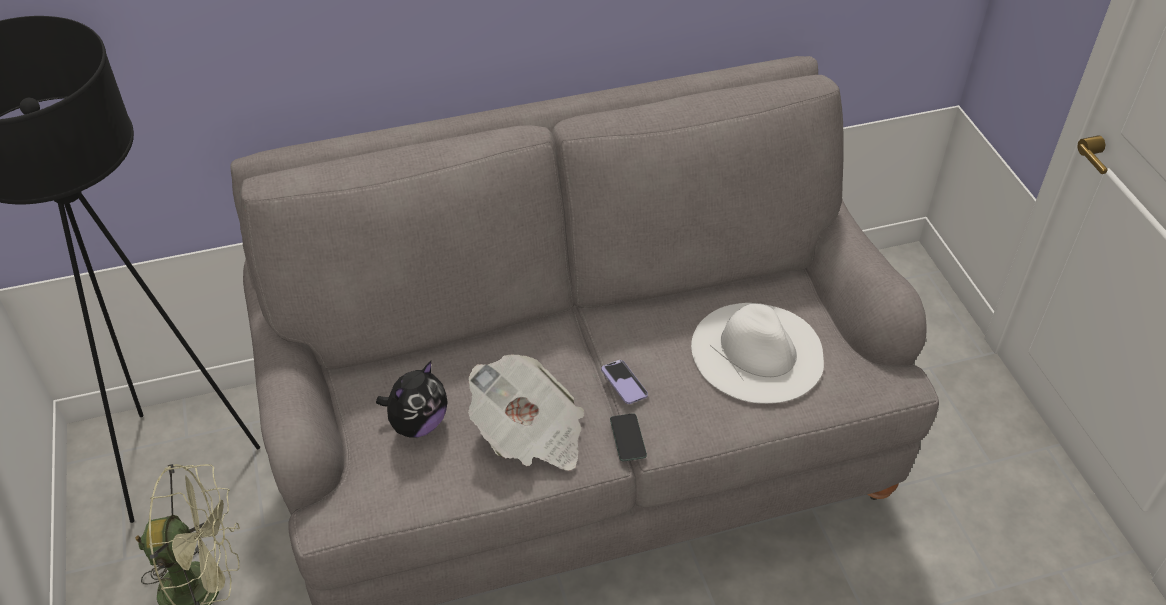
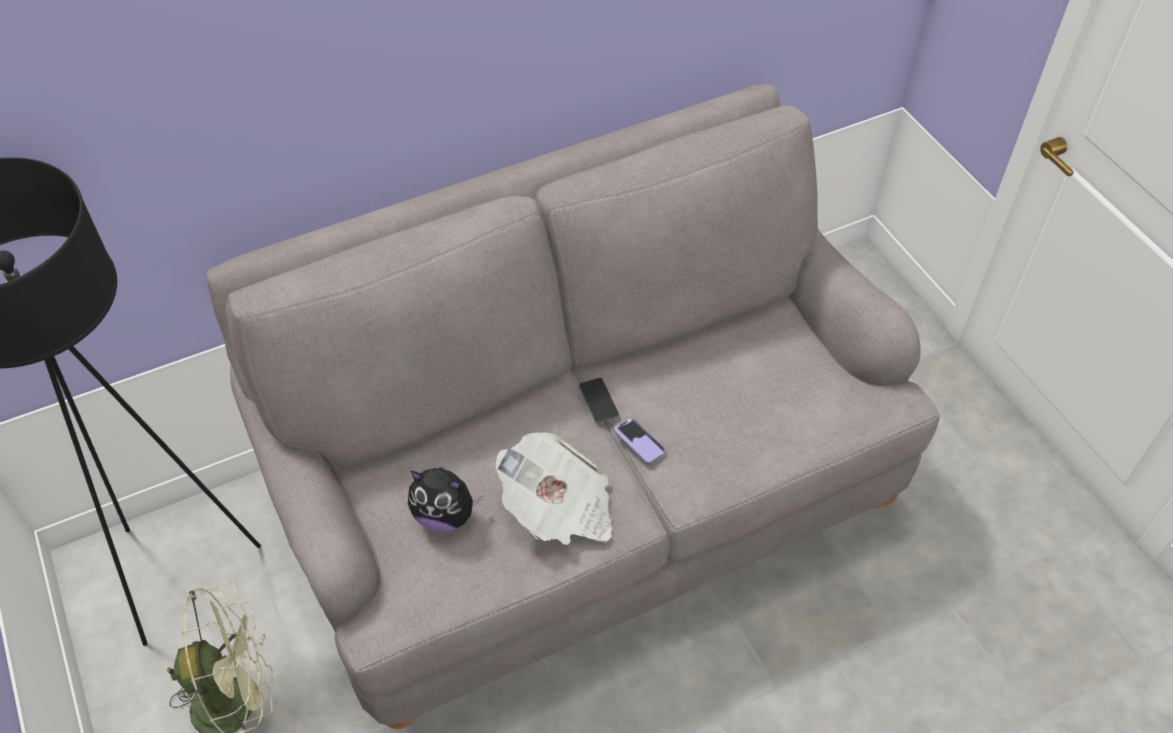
camera: 10 degrees left, 5 degrees up
(417, 423) = (445, 515): plush toy -> plush toy turned 75 degrees clockwise
(628, 438) = (655, 498): phone -> phone (598, 401)
(757, 351) = (762, 391): white hat -> none

